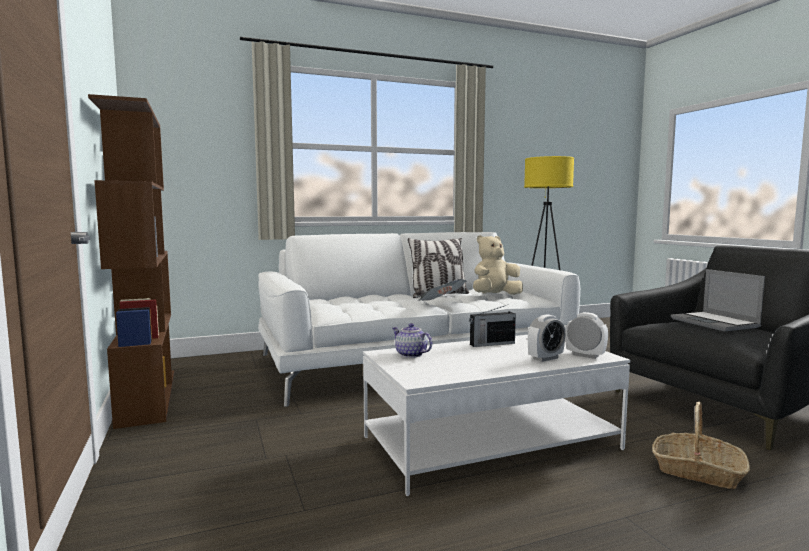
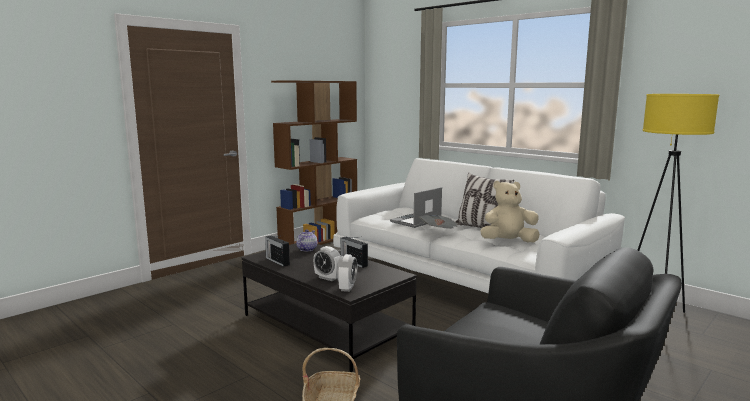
camera: 65 degrees right, 5 degrees up
(452, 372) = (277, 261): none -> radio
(491, 443) = (326, 326): white coffee table -> black coffee table
(495, 296) = (508, 242): beige plush toy -> beige plush toy turned 45 degrees counterclockwise
(715, 323) = (519, 328): laptop -> laptop (416, 221)

